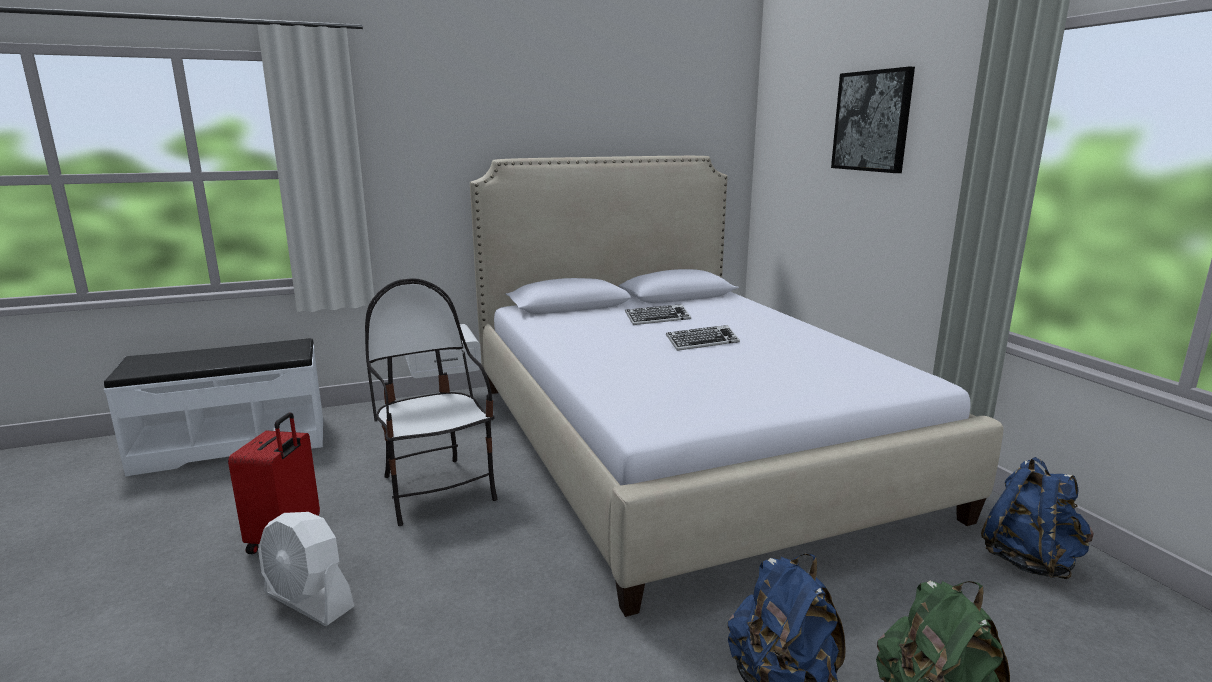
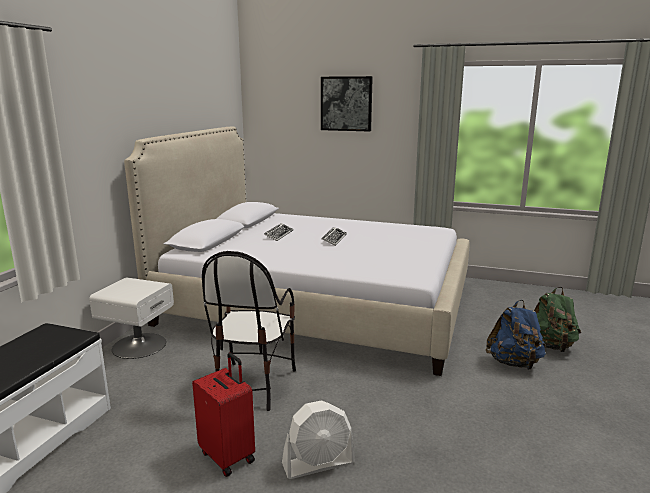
camera: 50 degrees left, 0 degrees up
(436, 490) = (253, 384): chair -> chair turned 90 degrees counterclockwise
(1029, 560) = (491, 292): blue backpack -> none

